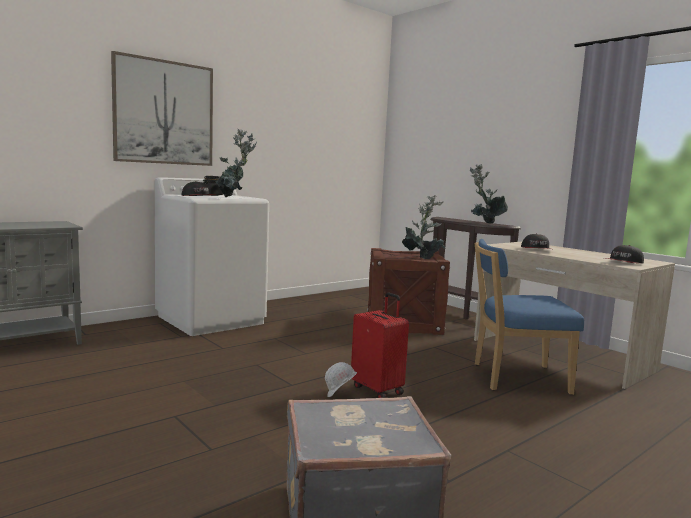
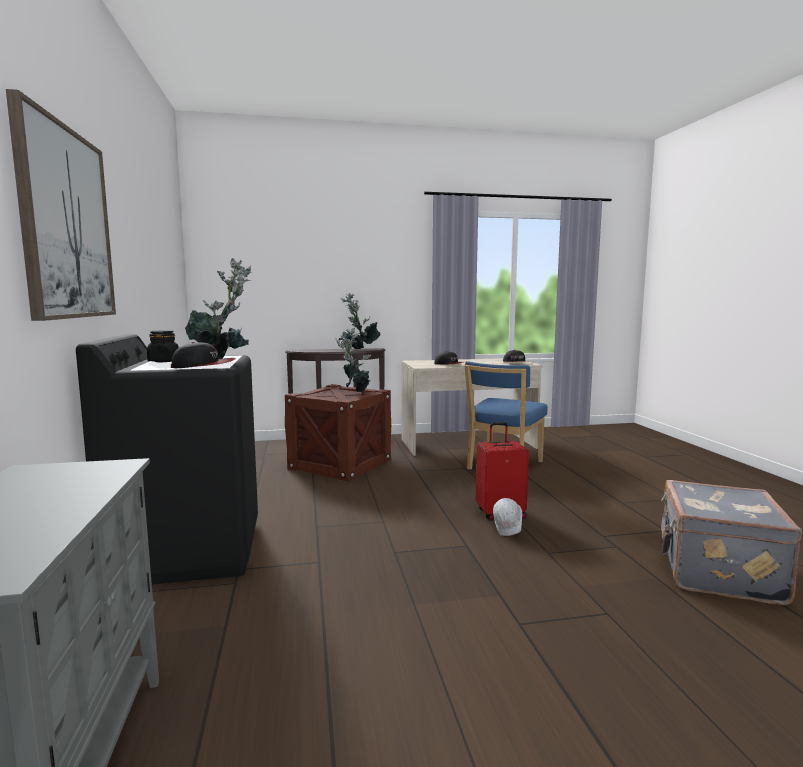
camera: 60 degrees left, 0 degrees up
(211, 319) = (188, 550): white washing machine -> black washing machine

